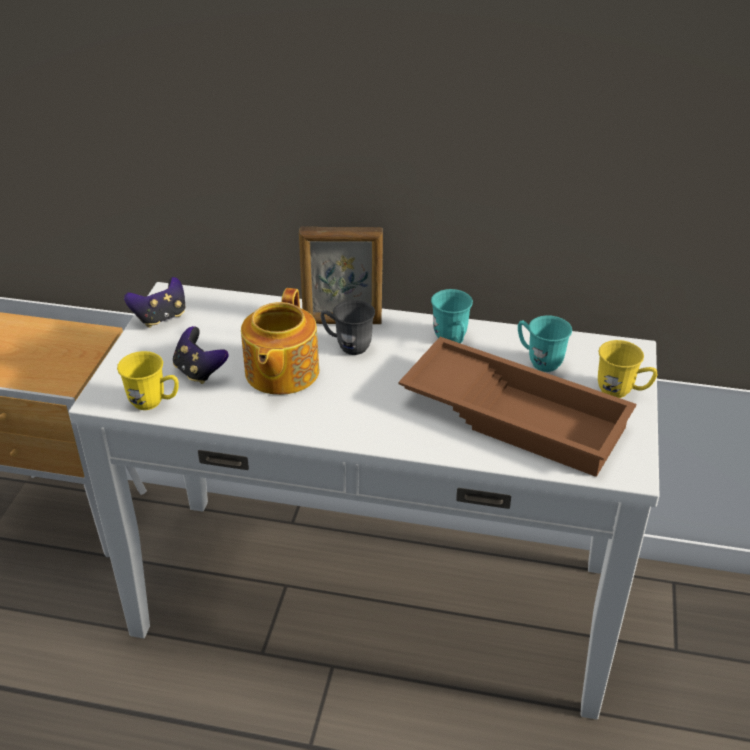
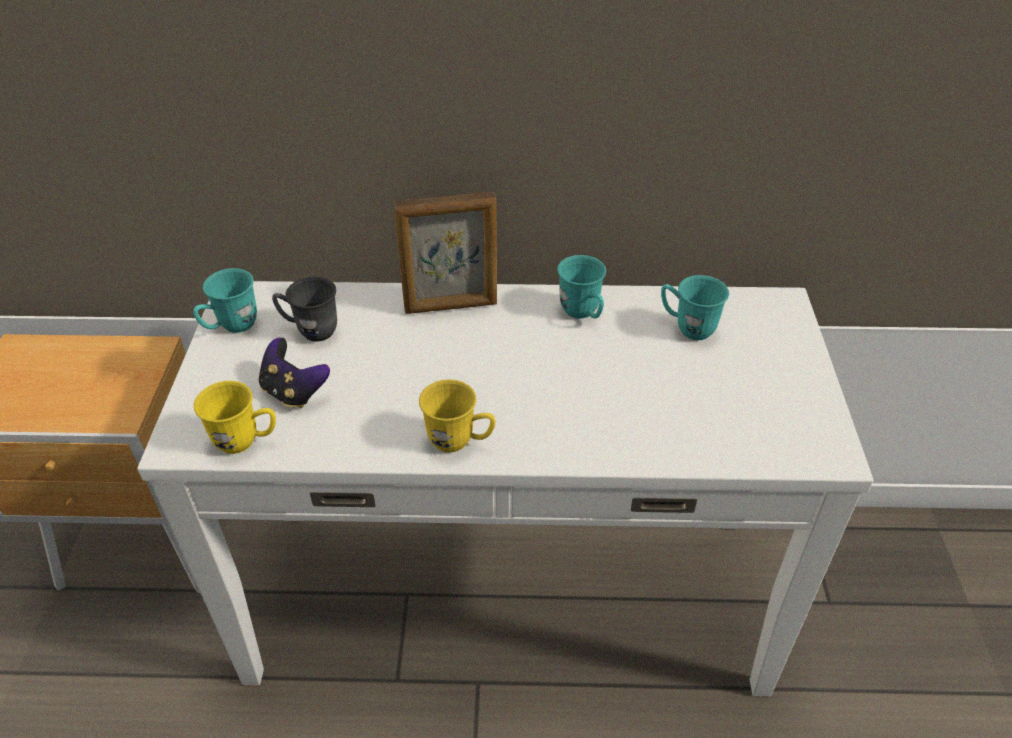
camera: 10 degrees left, 5 degrees up
(161, 318) = (231, 327): game controller -> turquoise mug
(280, 372) = (393, 380): teapot -> none
(347, 345) = (464, 335): grey mug -> grey mug (310, 330)
(516, 414) = (683, 398): brown tray -> none
(622, 392) = (790, 354): yellow mug -> yellow mug (460, 441)

